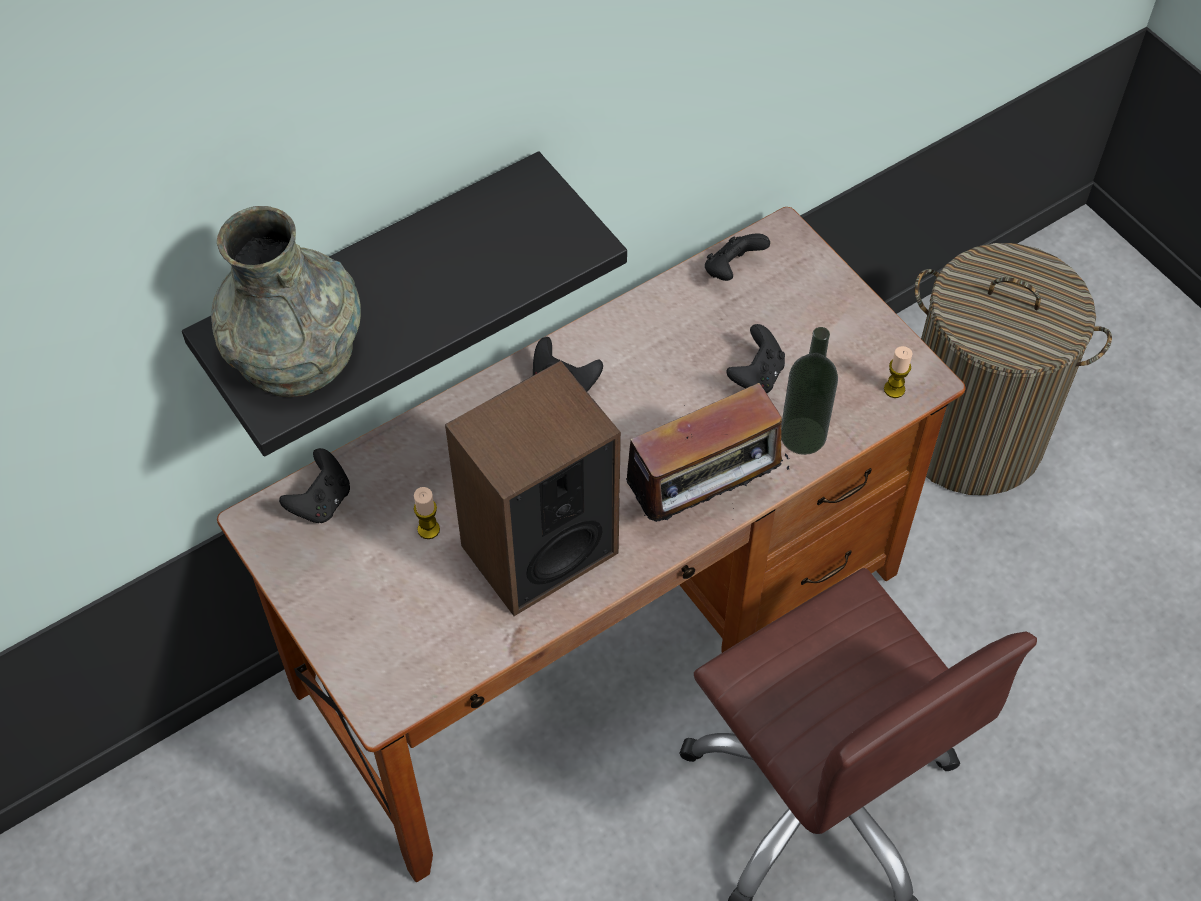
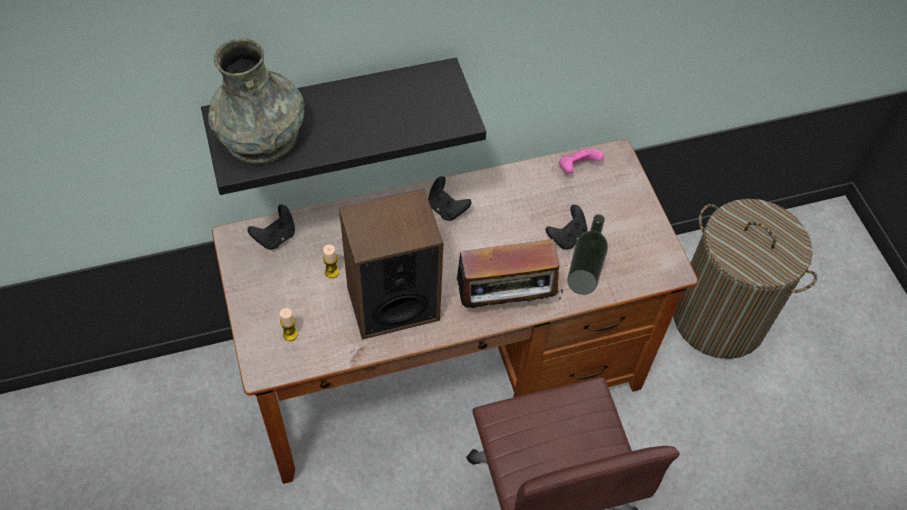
camera: 15 degrees right, 0 degrees up
(732, 270) = (576, 168): black game controller -> pink game controller
(894, 389) = (651, 270): candle -> candle (290, 334)

